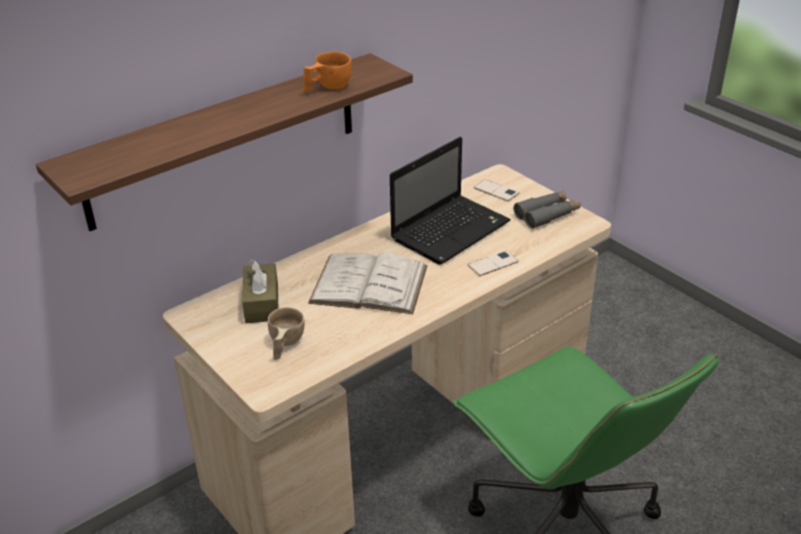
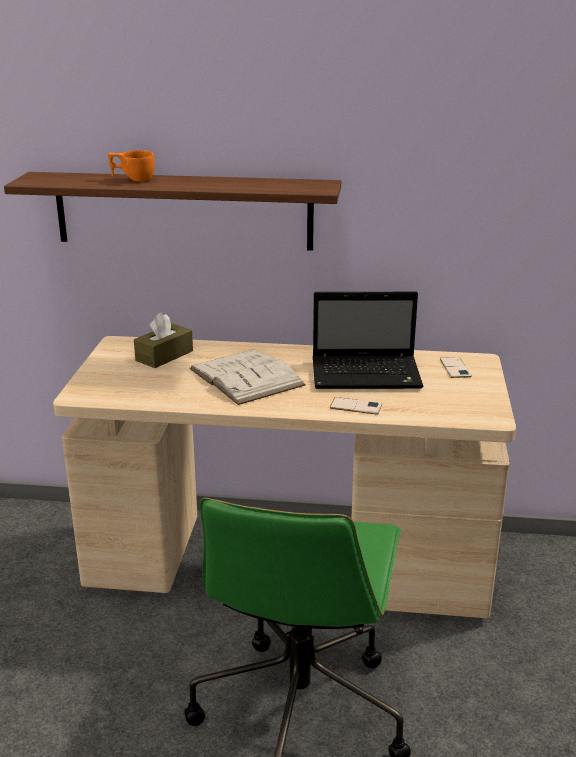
camera: 45 degrees right, 10 degrees down
(284, 345) = (132, 381): beige cup -> none
(327, 87) = (260, 186): orange cup -> orange cup (133, 179)
(547, 215) = (467, 399): grey binoculars -> none

